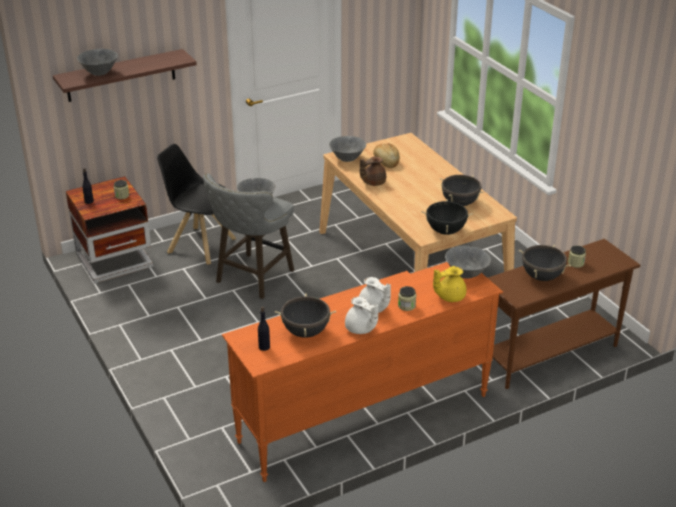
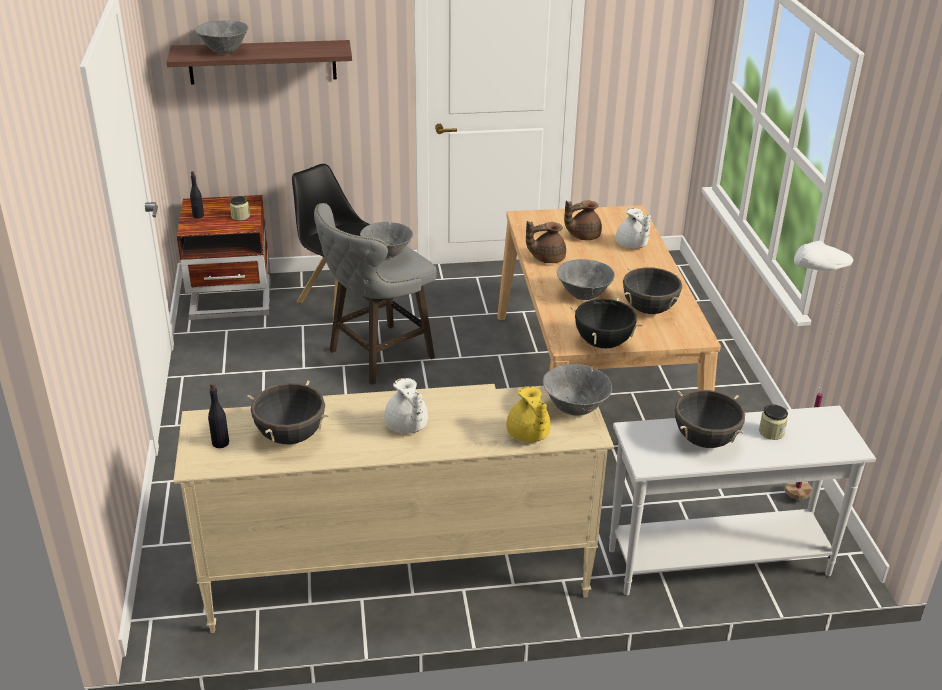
camera: 20 degrees right, 0 degrees up
(347, 159) = (534, 223): grey bowl -> grey bowl (584, 296)
(360, 329) = (368, 451): white teapot -> white teapot (632, 245)
(363, 417) = (398, 579): orange cabinet -> beige cabinet
(386, 162) = (582, 236): bread -> brown teapot
(406, 306) = (457, 433): jar -> none
(449, 296) = (528, 435): yellow teapot -> yellow teapot turned 105 degrees counterclockwise
(550, 357) = (717, 564): brown console table -> white console table
(564, 311) = (776, 502): none -> white floor lamp

